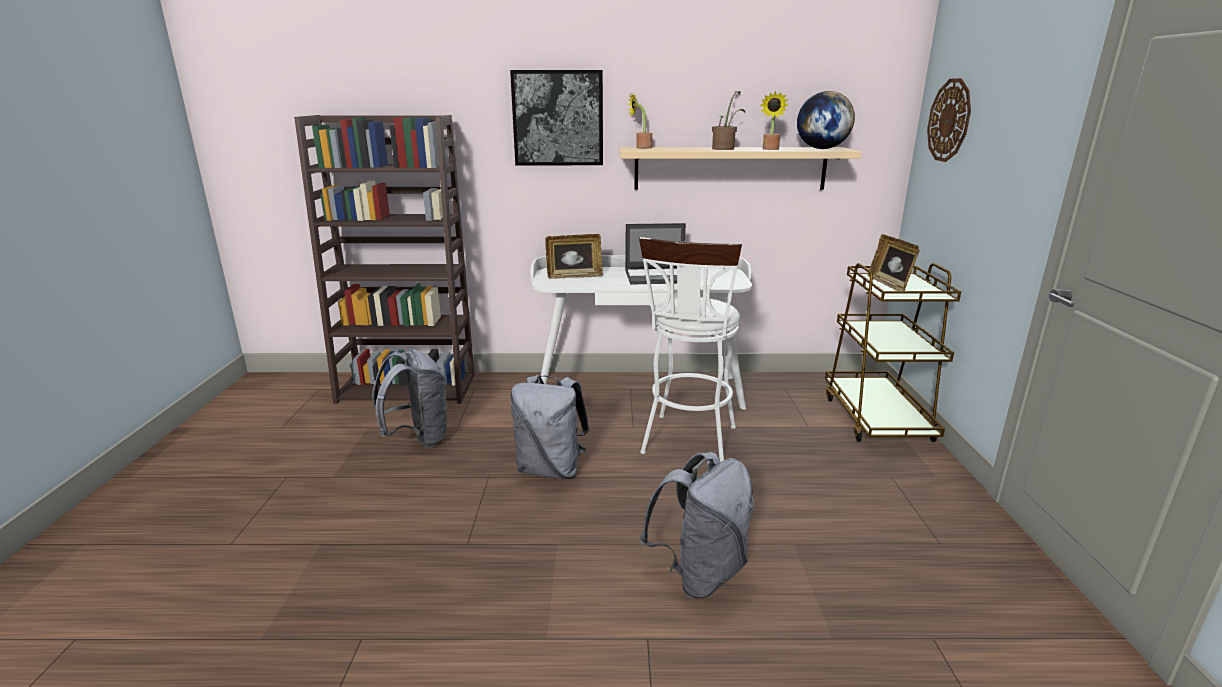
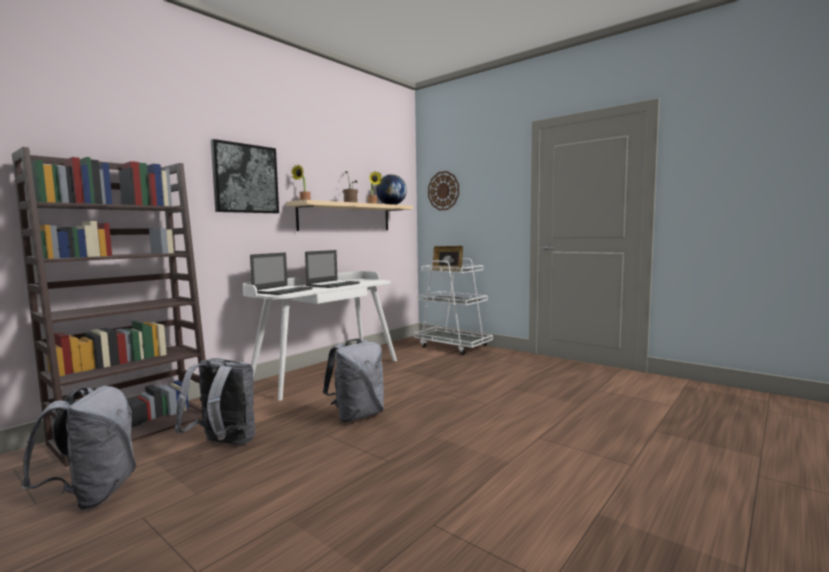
camera: 50 degrees left, 15 degrees down
(574, 276) = (283, 291): picture frame -> laptop
(688, 444) = (402, 380): white stool -> none
(700, 573) = (507, 412): grey backpack -> grey backpack (93, 495)
(876, 418) = (452, 346): brown cart -> white cart

